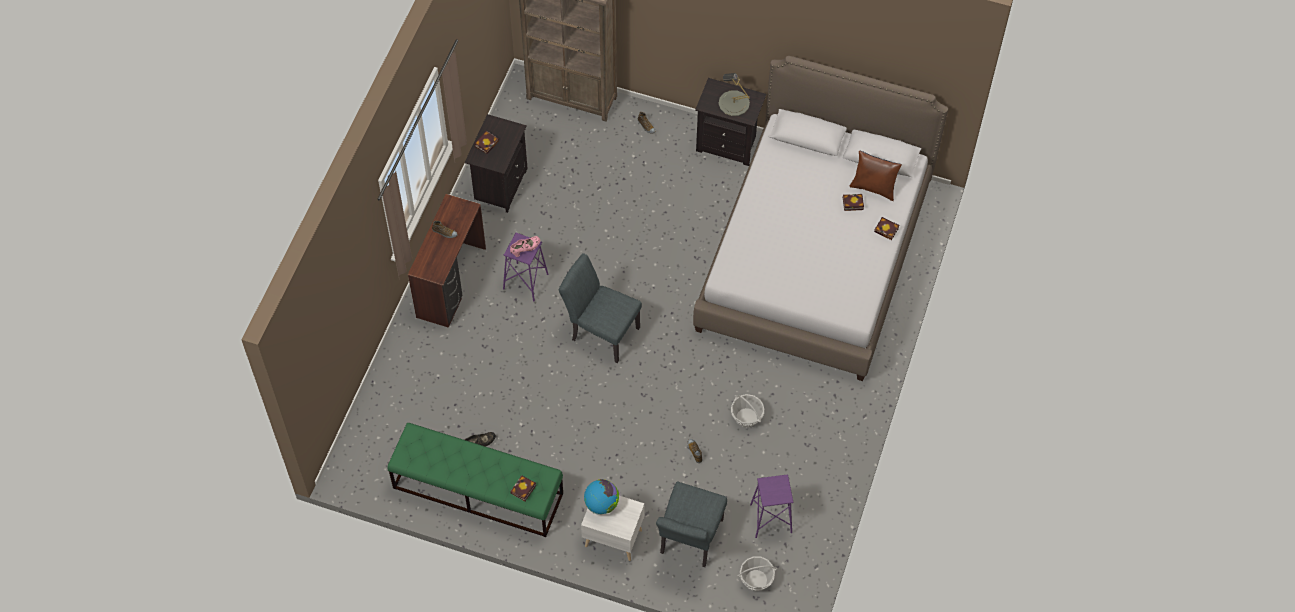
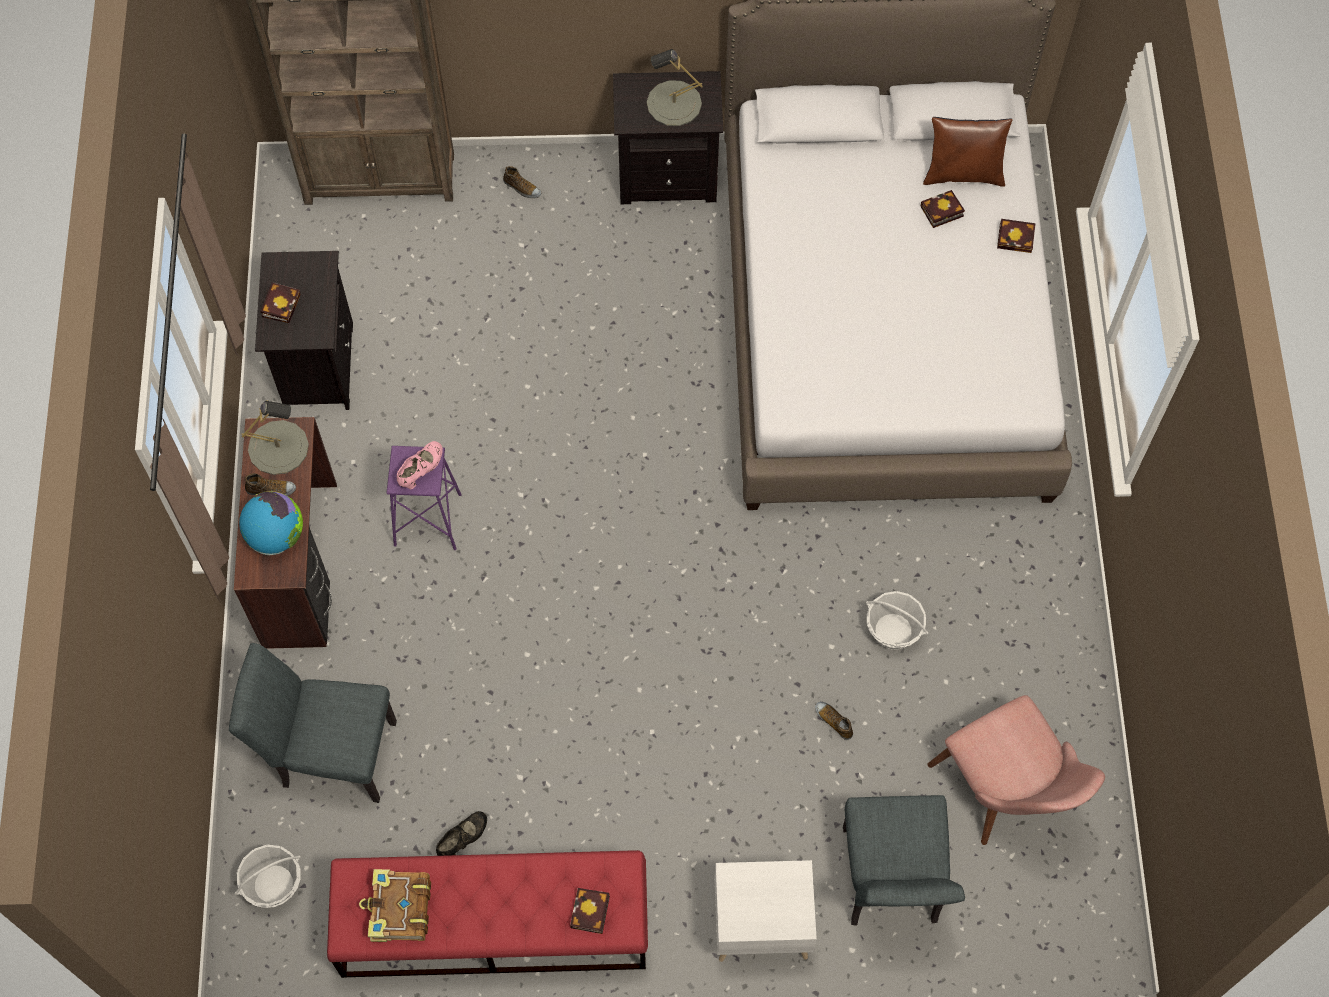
camera: 20 degrees left, 5 degrees up
(430, 456) = (399, 910): none -> book
(456, 213) = (278, 447): none -> grey table lamp
(477, 490) = (493, 927): green bench -> red bench
(601, 331) = (590, 564): grey chair -> grey chair (329, 753)
(601, 504) = (739, 889): globe -> globe (276, 536)
(756, 580) = (1030, 913): basket -> basket (274, 884)
(770, 518) = (1007, 795): purple stool -> pink chair

